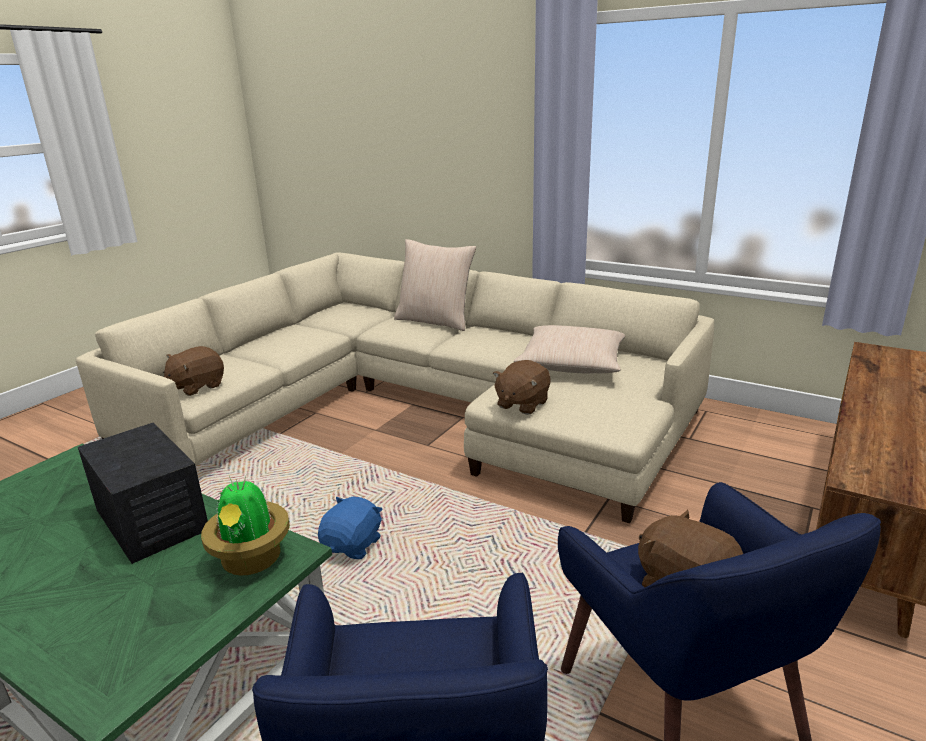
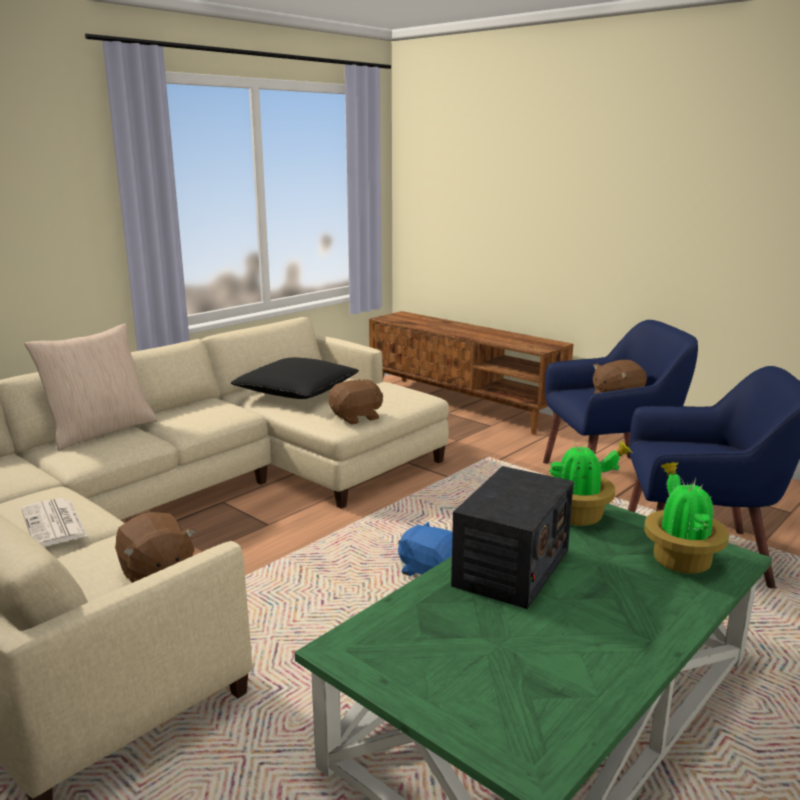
camera: 80 degrees left, 5 degrees down
(123, 641) = (680, 559): none -> potted plant
(152, 520) = (511, 568): radio -> radio turned 150 degrees clockwise
(275, 345) = (54, 524): none -> newspaper
(522, 404) = (356, 418): brown plush toy -> brown plush toy turned 75 degrees counterclockwise
(572, 363) = (296, 392): beige pillow -> black pillow

